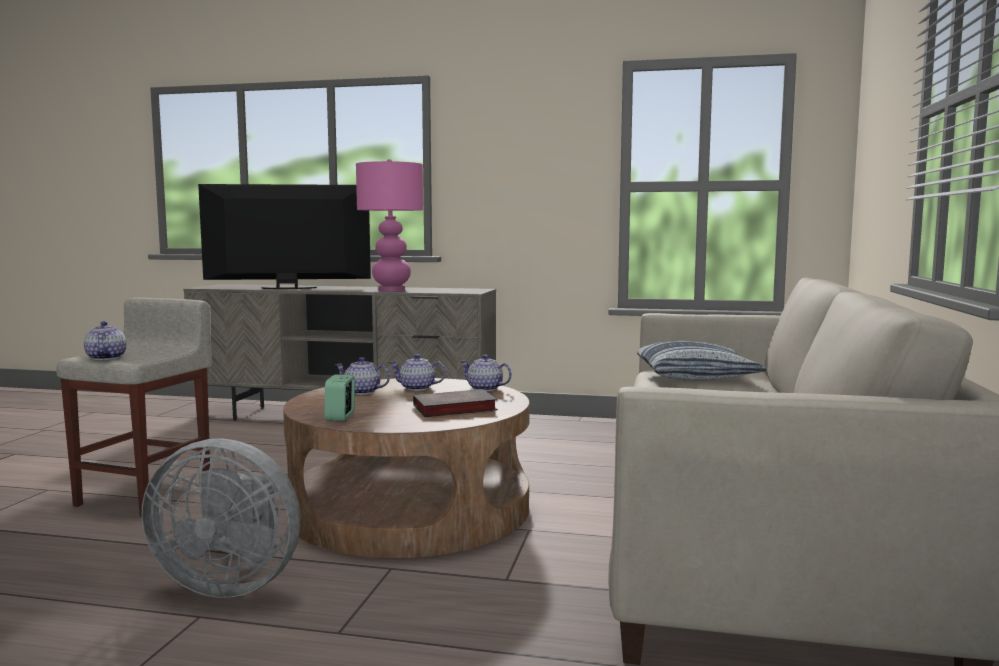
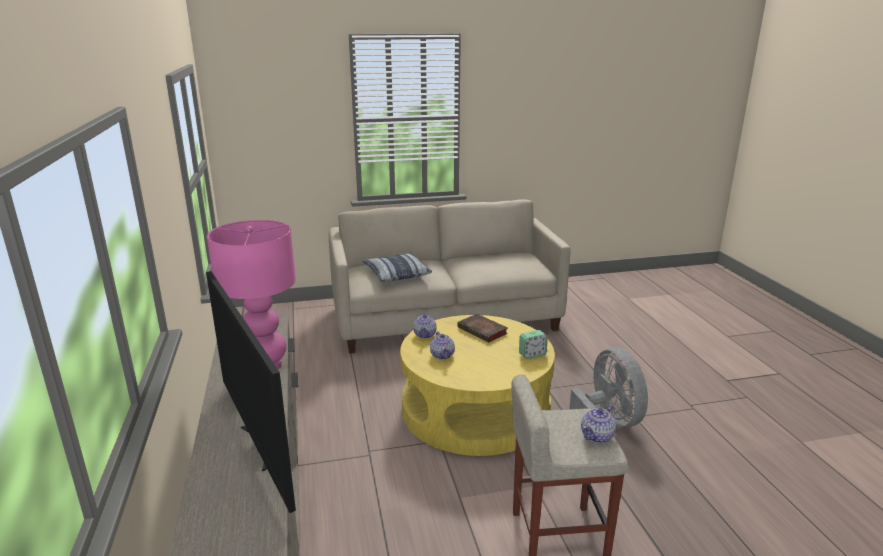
camera: 115 degrees left, 15 degrees up
(362, 392) = (470, 369): teapot -> none
(410, 508) = (475, 408): brown coffee table -> yellow coffee table

